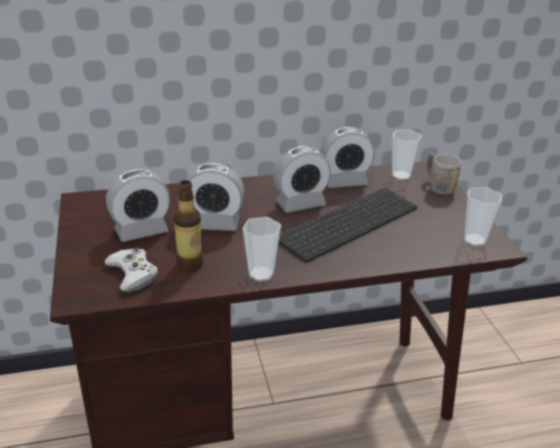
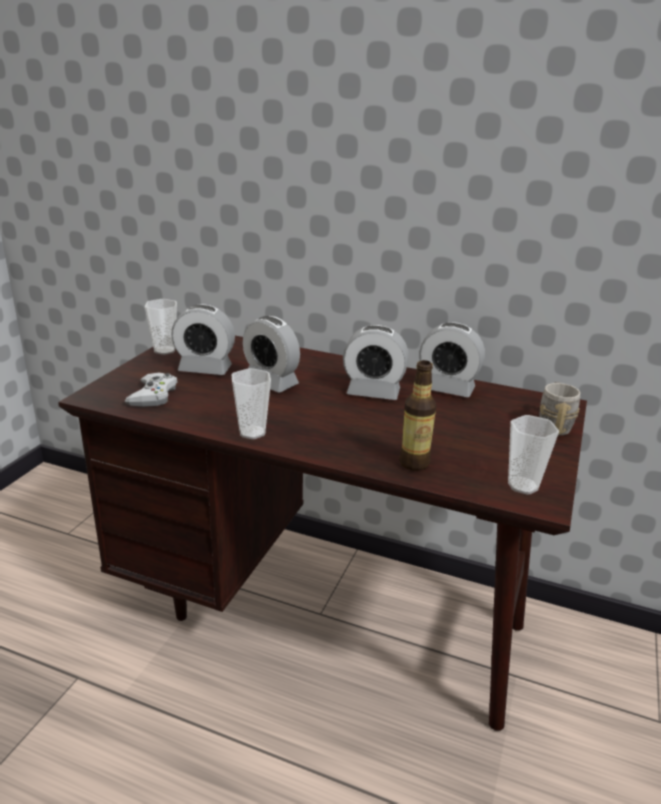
camera: 35 degrees right, 5 degrees down
(190, 264) = (206, 404): bottle -> bottle (414, 463)
(347, 221) = (399, 421): keyboard -> none
(401, 175) = (522, 402): cup -> cup (165, 350)

